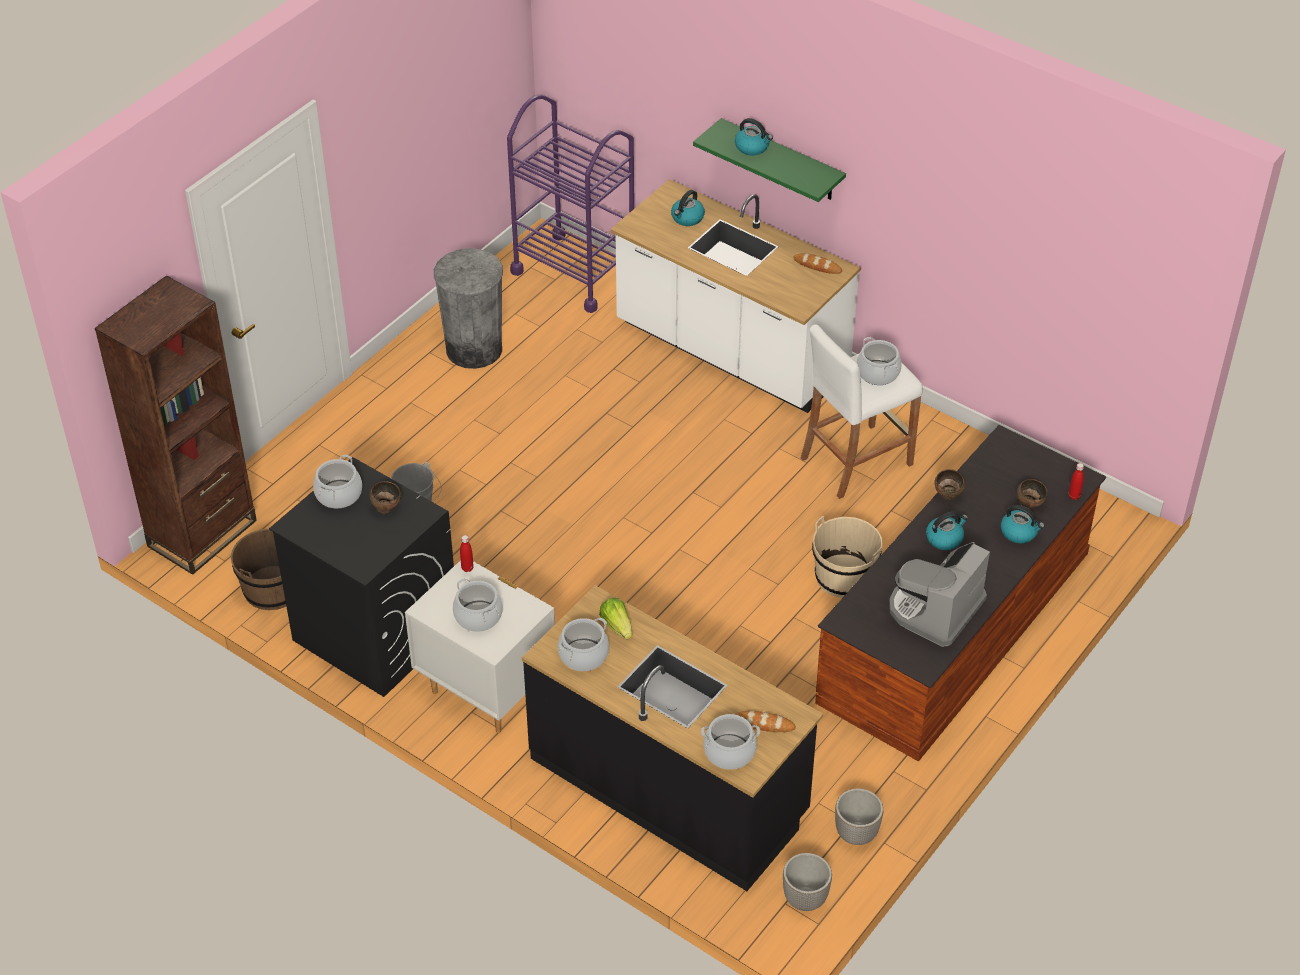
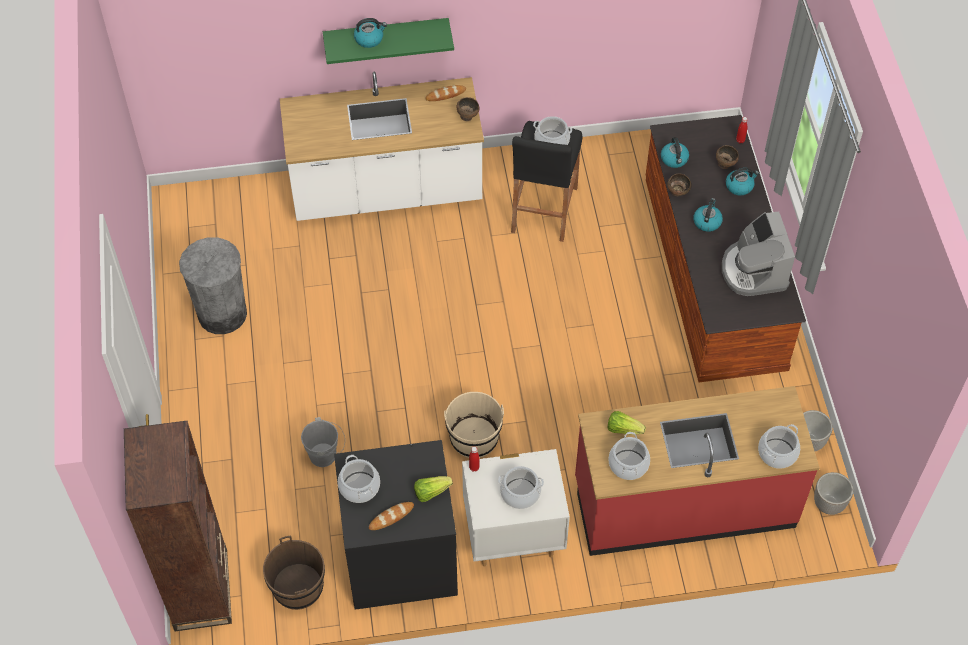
camera: 45 degrees left, 10 degrees up
(386, 508) = (402, 470): brown bowl -> brown bowl (467, 116)
(387, 541) = (431, 492): none -> lettuce
(574, 272) = (222, 209): purple cart -> none
(669, 786) = (683, 502): black counter -> red counter
(687, 218) = (326, 119): kettle -> kettle (674, 159)
(764, 724) = (773, 419): bread -> bread (391, 517)
(844, 577) = (623, 290): beige bucket -> beige bucket (474, 438)
(856, 461) = (543, 209): white stool -> black stool

